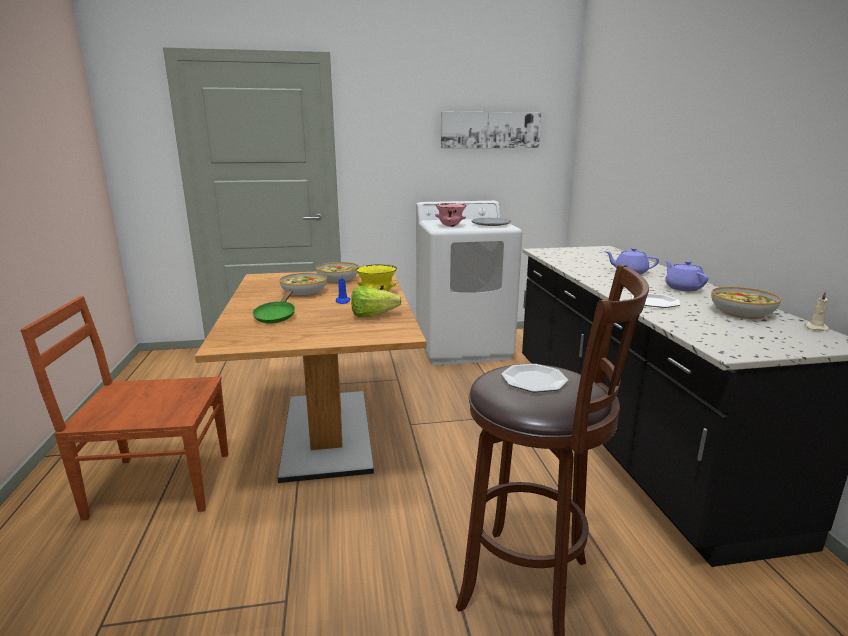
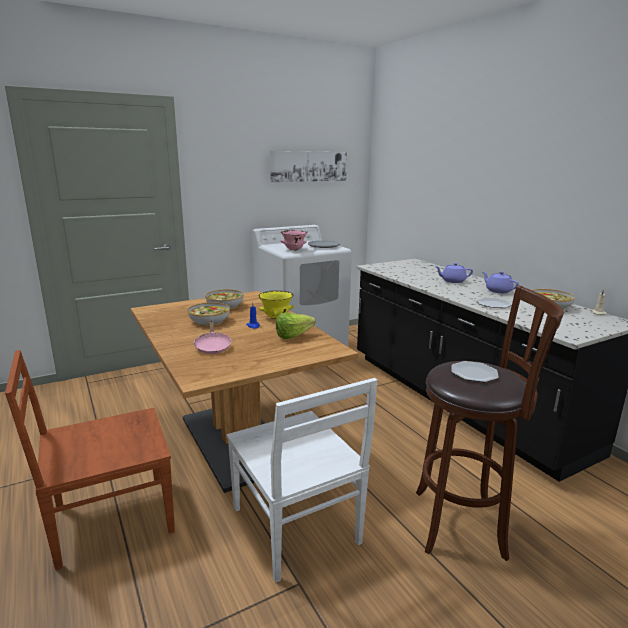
camera: 20 degrees left, 0 degrees up
(276, 316) = (212, 347): green frying pan -> pink frying pan
(325, 538) = (296, 528): none -> white chair

